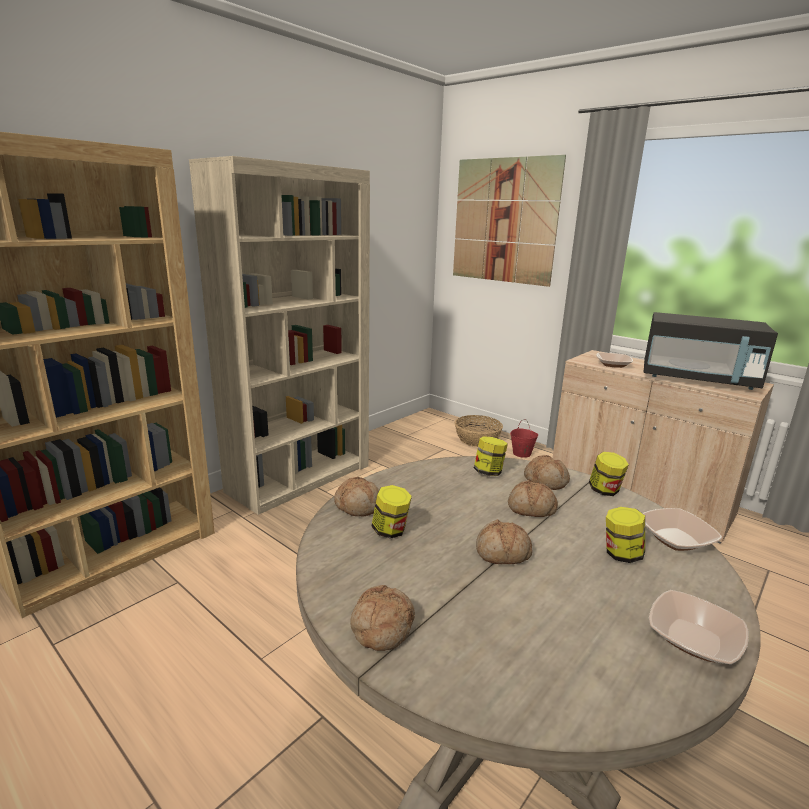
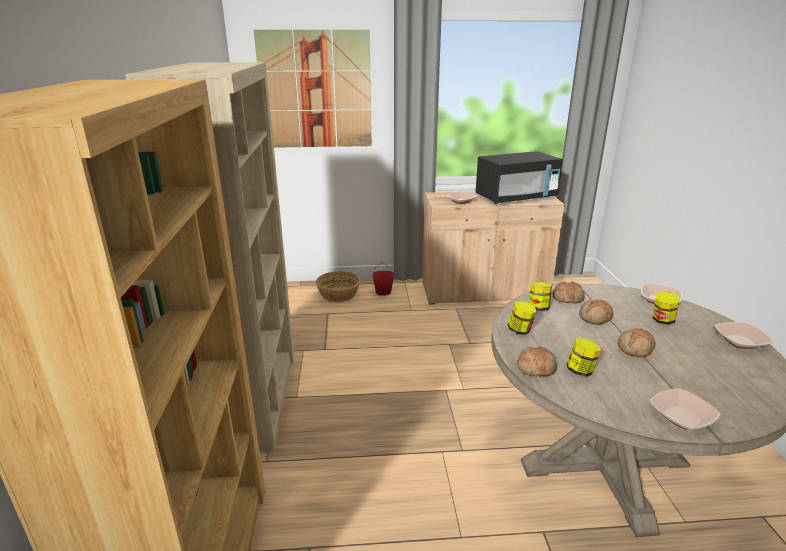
camera: 45 degrees left, 5 degrees up
(381, 626) = (681, 417): bread -> bowl
(605, 491) = (596, 290): jar -> jar (520, 330)

